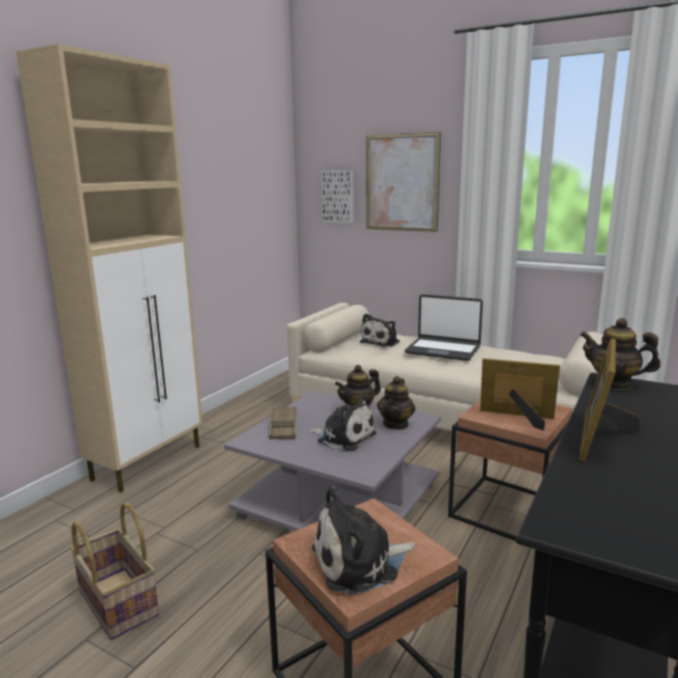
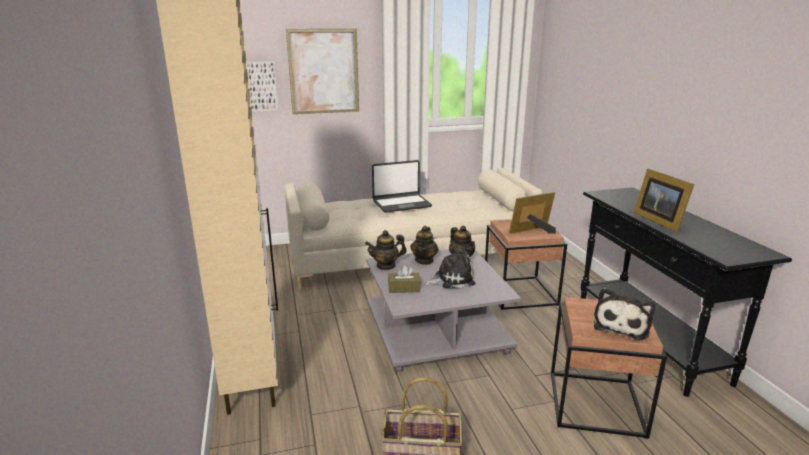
camera: 45 degrees left, 5 degrees up
(283, 427) = (404, 288): brown tray -> brown tissue box
(381, 342) = (348, 209): plush toy -> none
(614, 384) = (605, 194): teapot -> teapot (386, 265)

